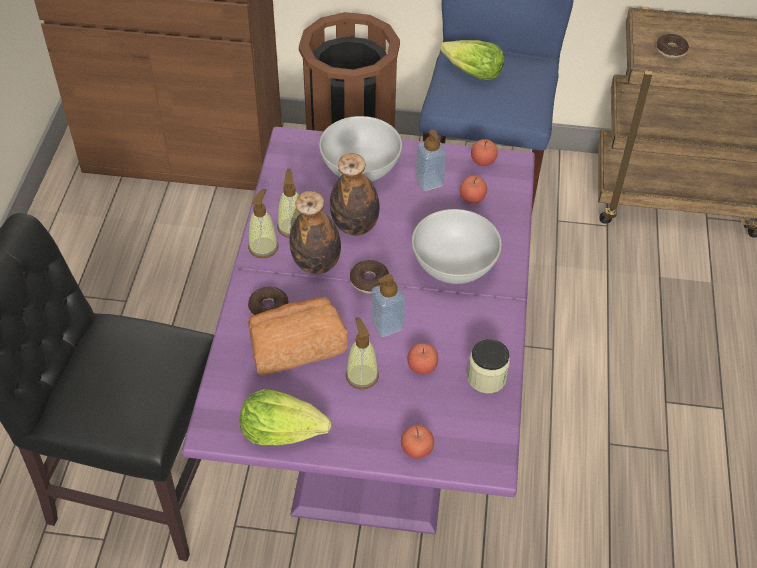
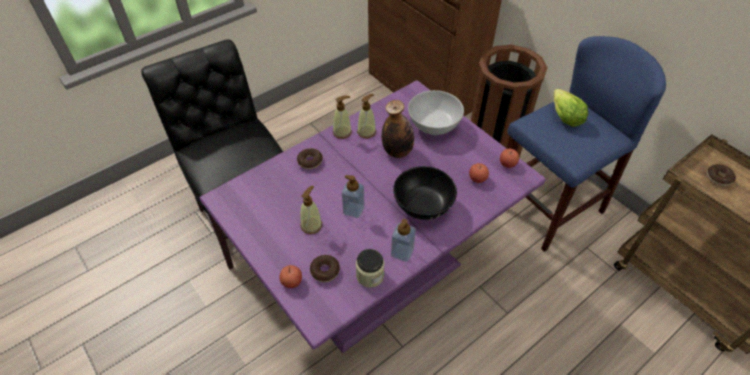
camera: 45 degrees right, 0 degrees up
(282, 430) = (246, 222): lettuce -> none
(295, 346) = (299, 188): bread -> none
(316, 264) = (356, 156): bottle -> none
(369, 281) = (371, 182): donut -> donut (325, 271)
(422, 366) = (345, 243): apple -> none
(429, 181) = (463, 155): soap dispenser -> soap dispenser (402, 252)
(453, 267) = (422, 206): white bowl -> black bowl

